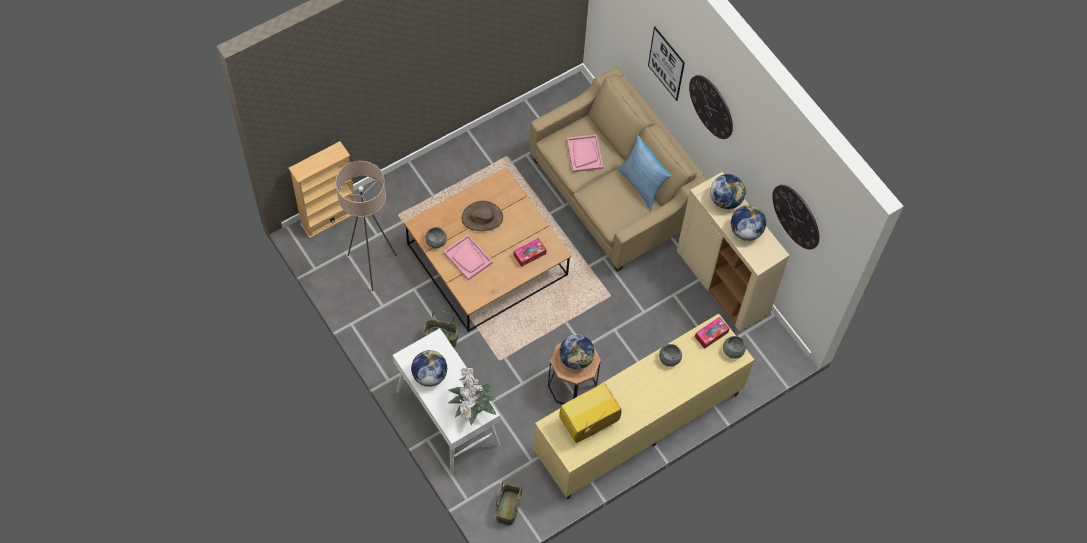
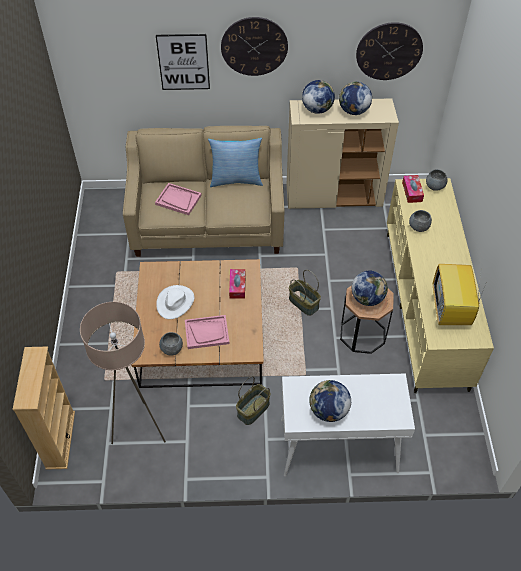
camera: 55 degrees left, 10 degrees down
(472, 408) = (385, 392): potted plant -> none
(482, 217) = (175, 302): brown hat -> white hat
(508, 508) = (456, 442): basket -> basket (304, 303)

